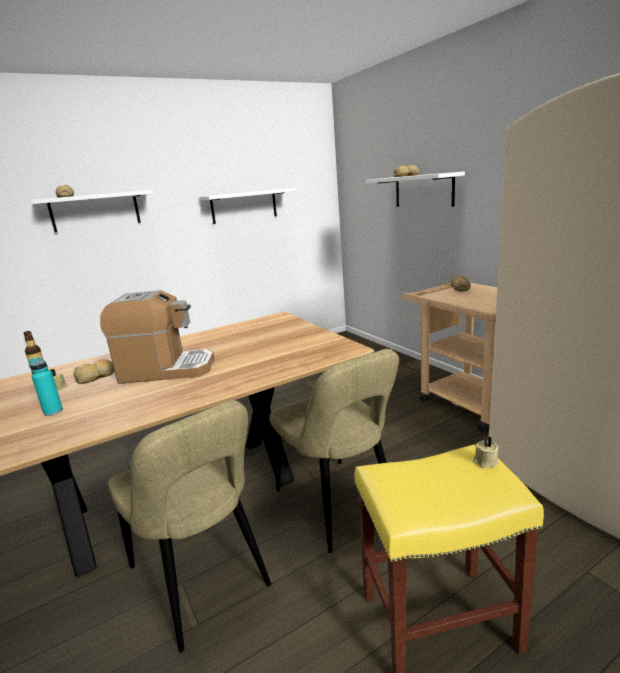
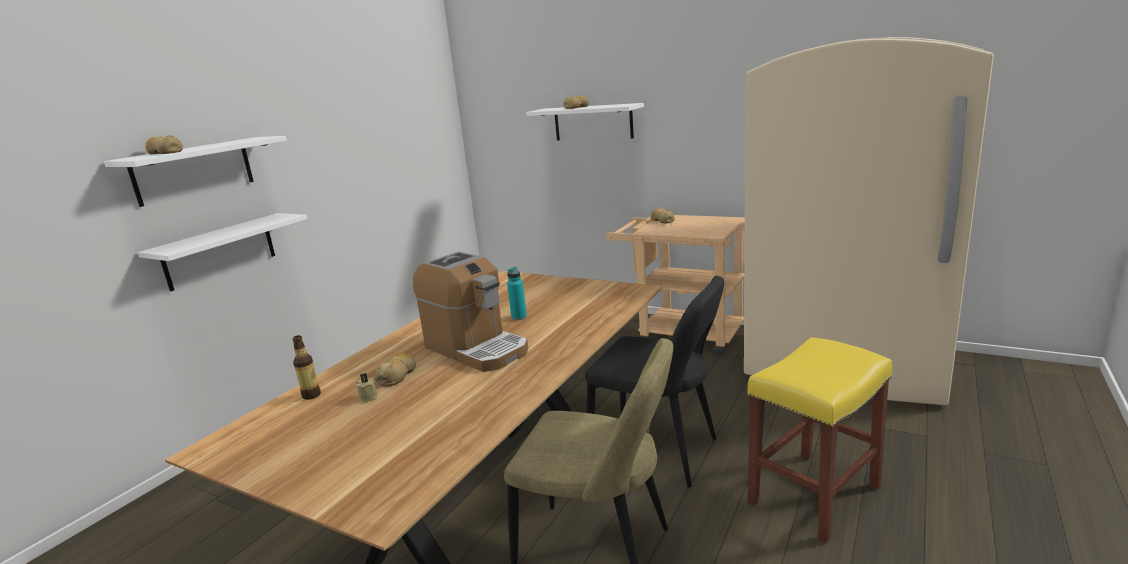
camera: 30 degrees left, 0 degrees up
(53, 411) = (419, 414): turquoise bottle -> turquoise bottle (519, 317)
(166, 370) = (476, 348): coffee machine -> coffee machine turned 75 degrees clockwise
(244, 206) = (370, 149): white shelf -> white shelf (220, 251)
(338, 506) = (659, 451): beige chair -> black chair
(485, 462) = (835, 345): beige candle -> none

